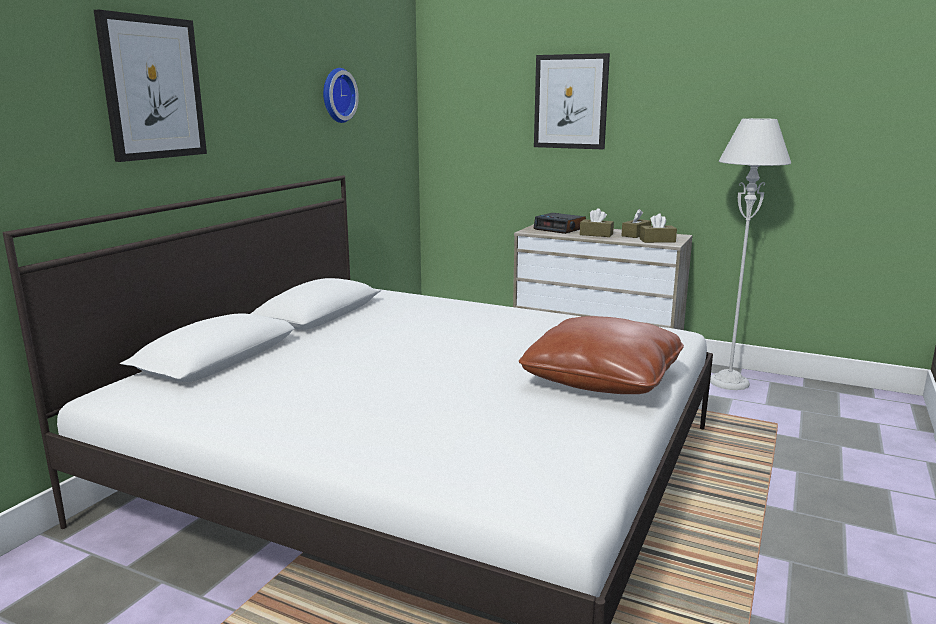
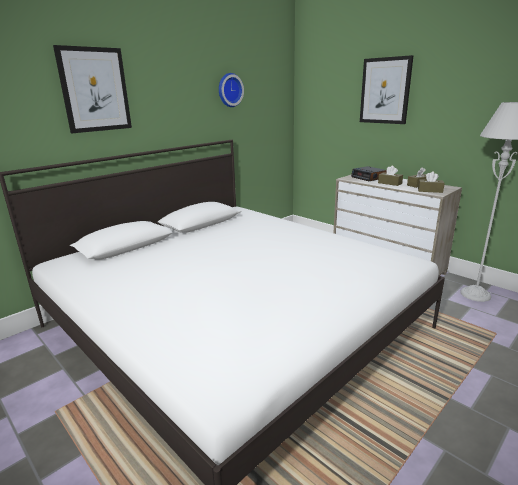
camera: 20 degrees right, 5 degrees up
(602, 379) = (331, 291): brown pillow -> none

